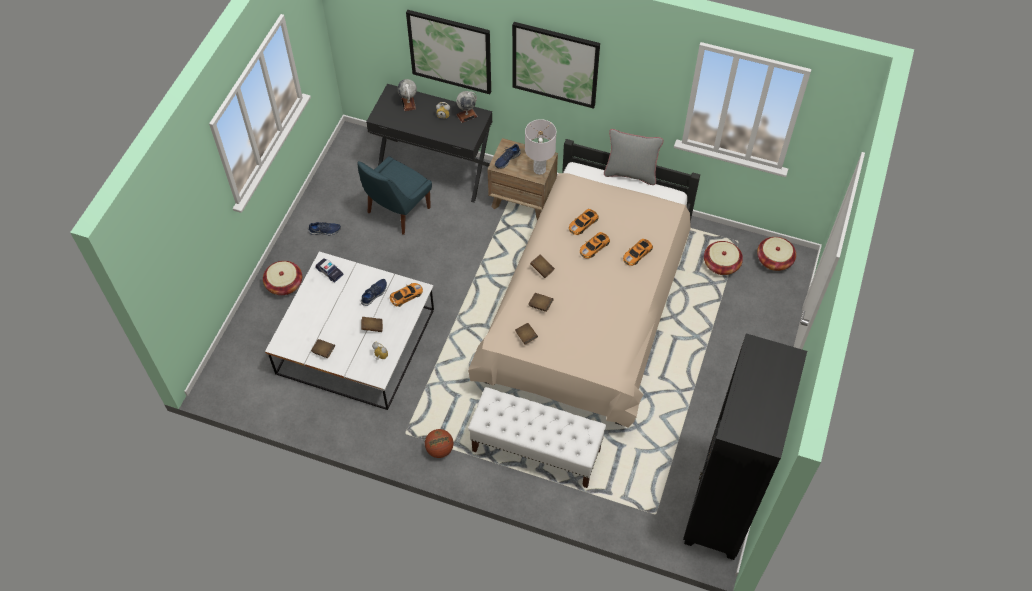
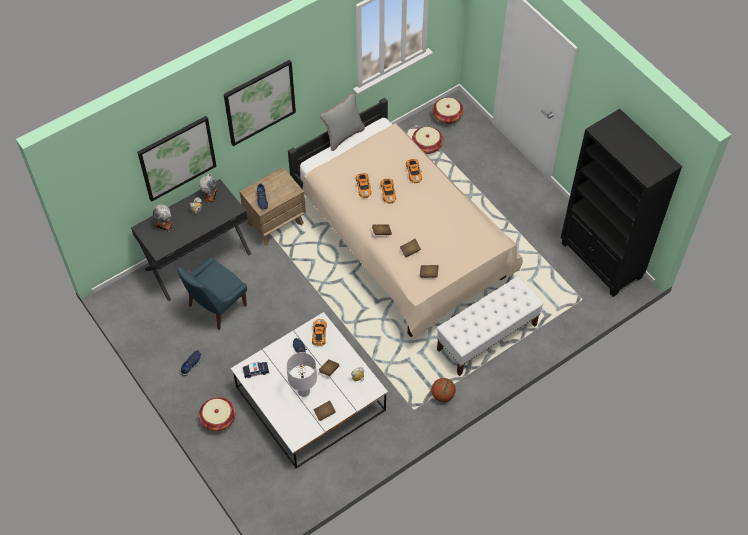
camera: 55 degrees left, 0 degrees up
(397, 211) = (215, 307): blue chair -> blue chair turned 60 degrees clockwise
(539, 169) = (288, 186): white table lamp -> white table lamp (303, 391)

